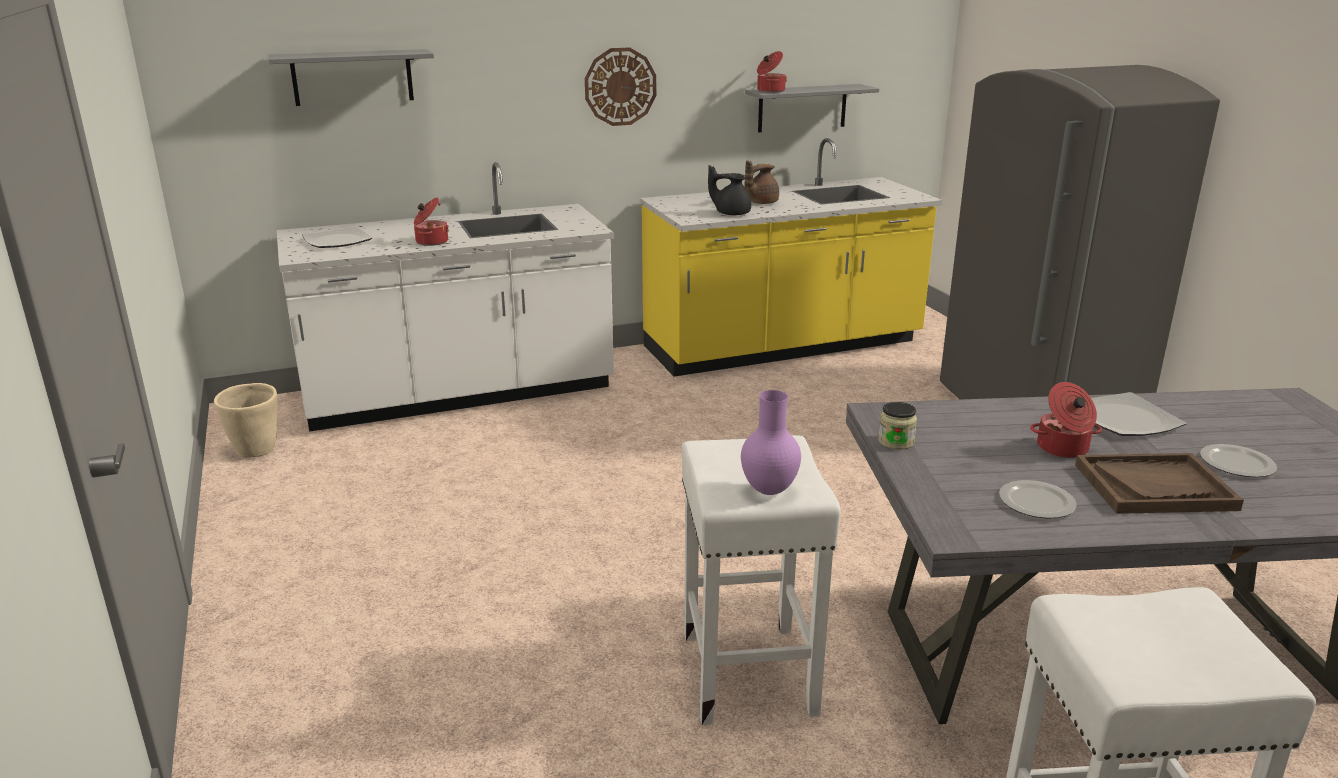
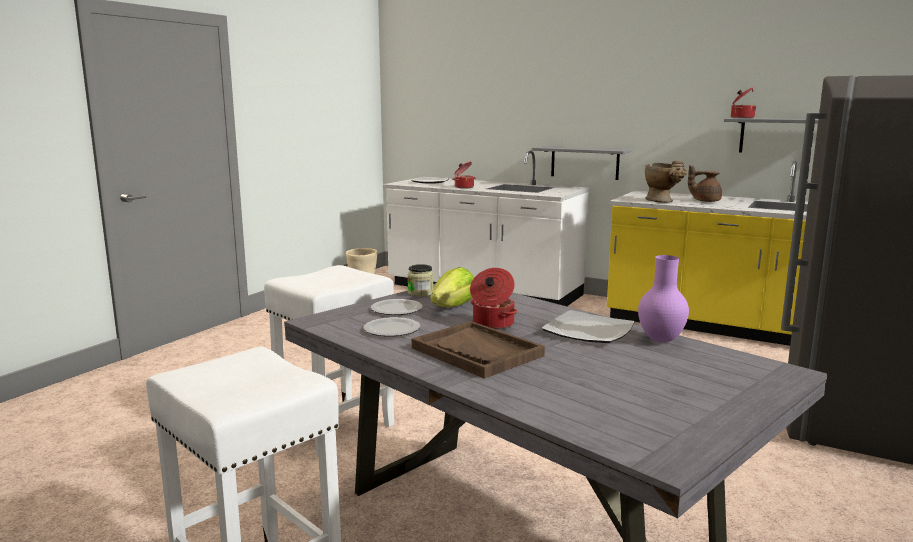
camera: 50 degrees right, 10 degrees down
(352, 77) = (469, 95): grey shelf -> grey shelf (584, 162)
(620, 86) = (627, 109): wall clock -> none
(731, 213) = (663, 201): black teapot -> beige vase
(770, 491) = (306, 284): purple vase -> purple vase (661, 340)
(975, 445) = (453, 307): none -> lettuce
(1236, 463) = (577, 368): plate -> plate (397, 309)

